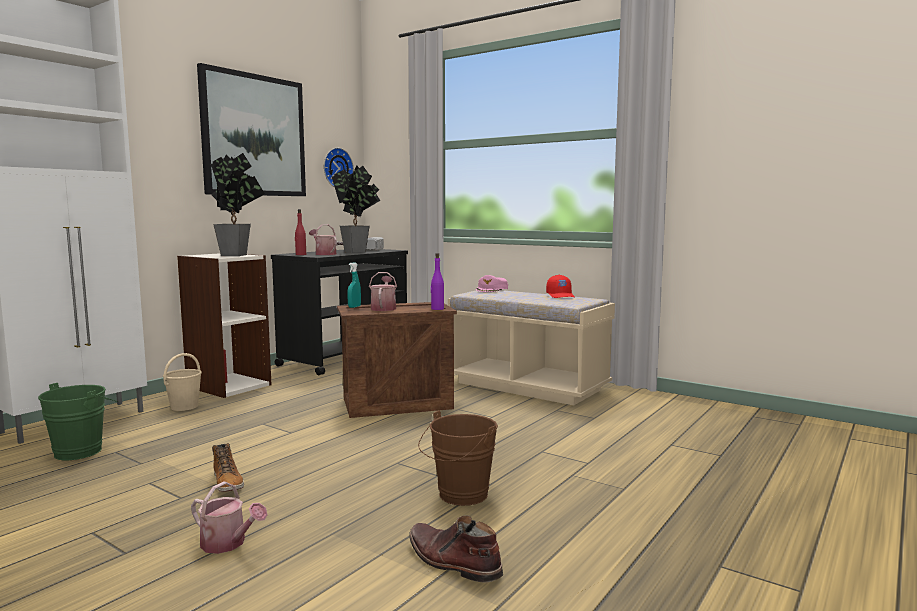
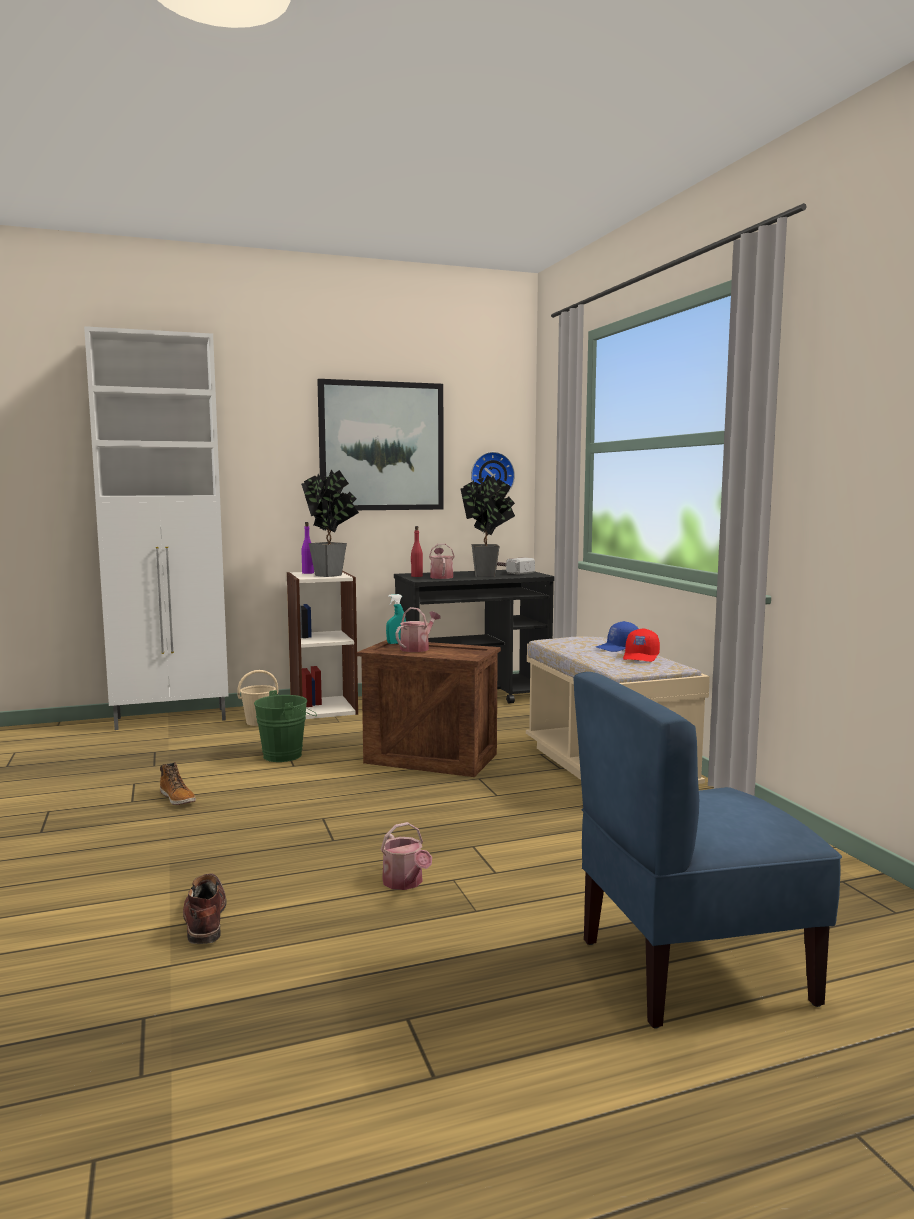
camera: 35 degrees right, 0 degrees up
(83, 450) = (139, 745): green bucket -> green bucket (287, 755)
(228, 482) = (178, 798): boot -> boot turned 45 degrees counterclockwise
(228, 544) = (99, 847): watering can -> watering can (405, 883)
(437, 309) = (464, 656): purple bottle -> purple bottle (307, 573)
(459, 496) = (313, 865): brown bucket -> none
(492, 289) = (590, 638): pink cap -> none
(529, 293) = (618, 648): none -> blue cap
(785, 480) = (692, 969): none -> blue chair

